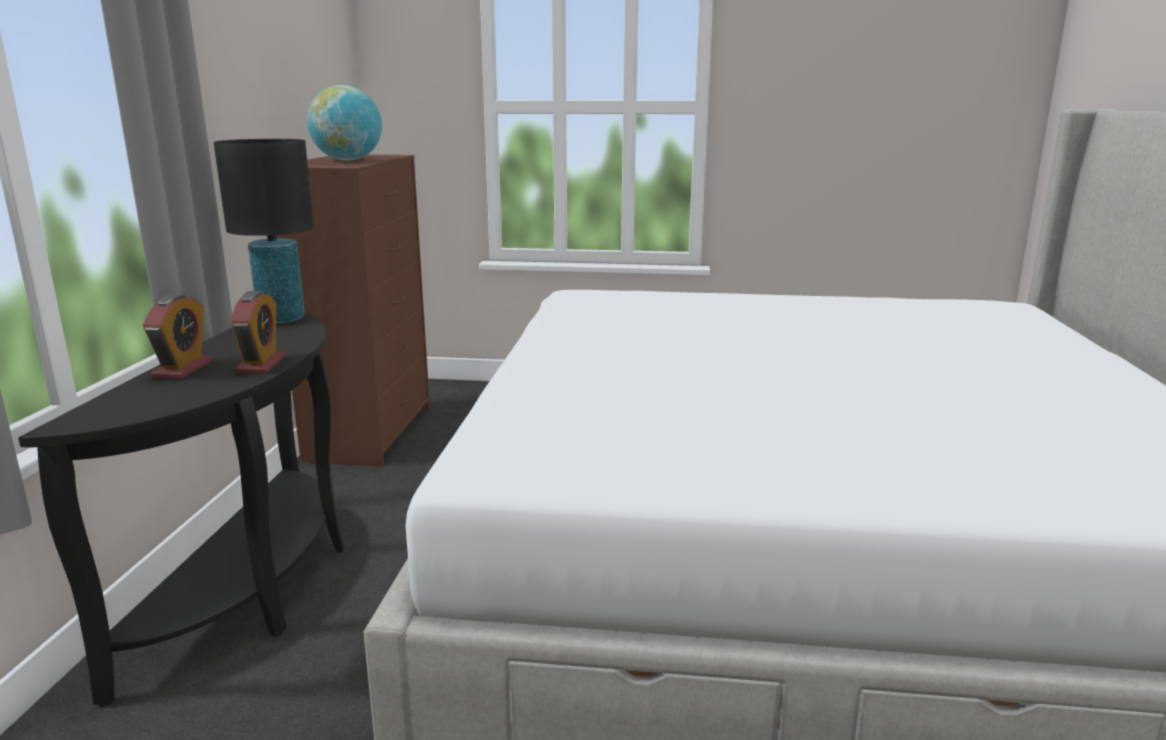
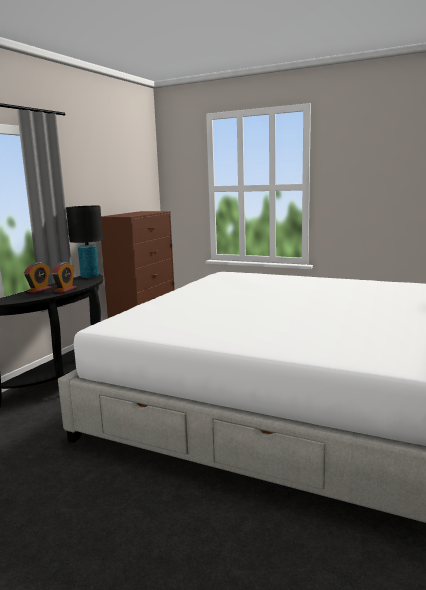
camera: 20 degrees right, 5 degrees down
(348, 160) = (136, 213): globe -> none

